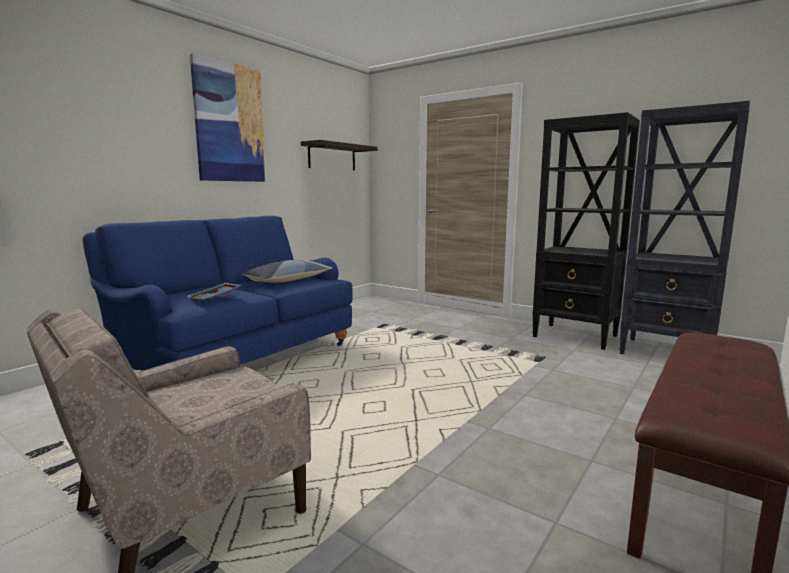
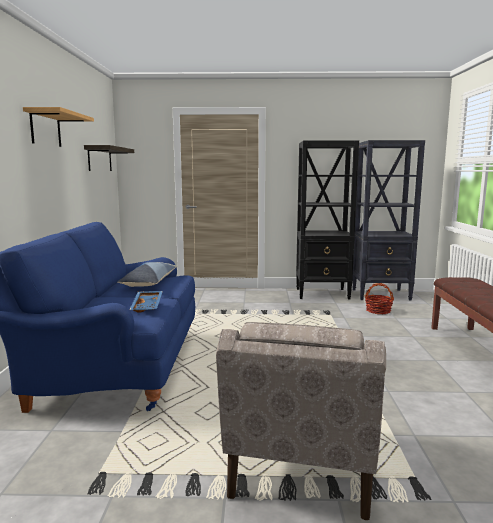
camera: 35 degrees left, 0 degrees up
(229, 123) = (45, 129): picture -> shelf
(621, 372) = (378, 311): none -> basket

